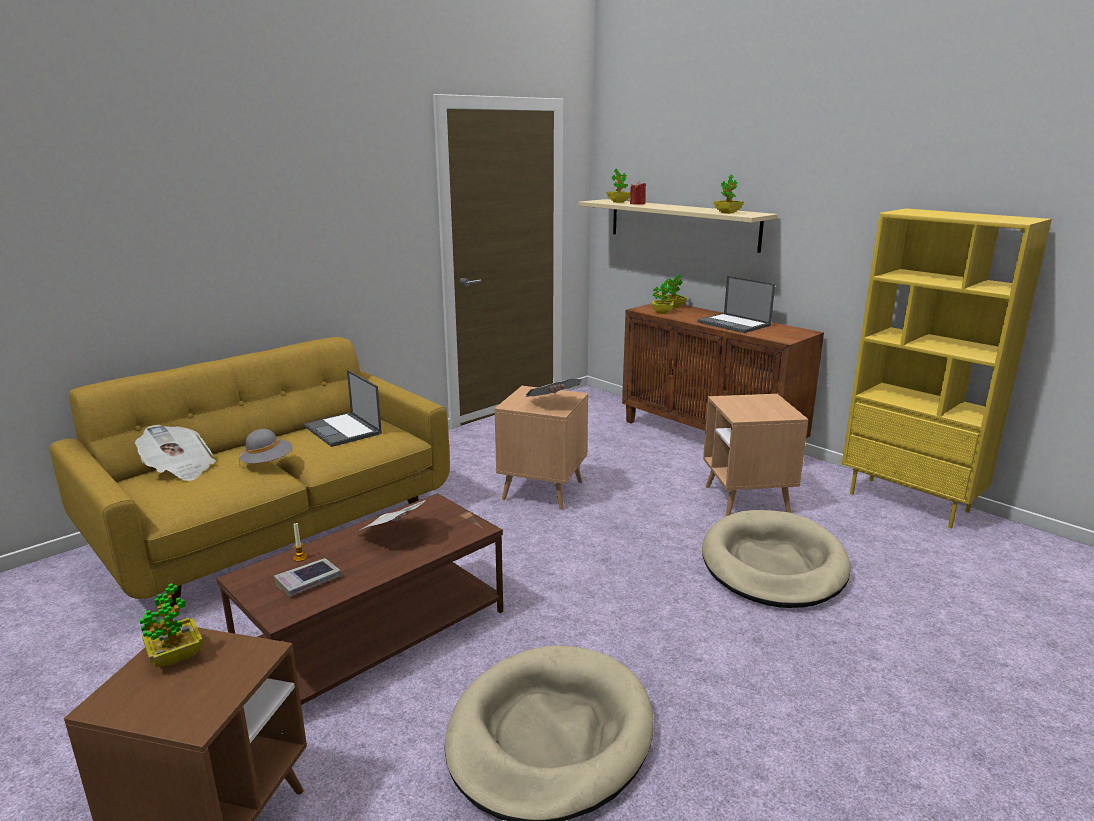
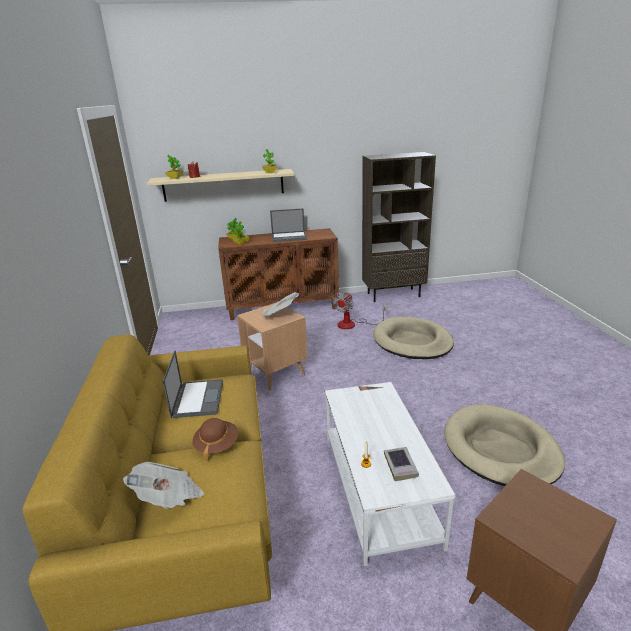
camera: 55 degrees left, 5 degrees up
(176, 656) = (520, 520): potted plant -> none
(267, 463) = (216, 445): grey hat -> brown hat
(343, 430) = (197, 398): laptop -> laptop turned 90 degrees counterclockwise
(376, 636) = (377, 486): brown coffee table -> white coffee table
(395, 533) = (364, 418): newspaper -> none
(746, 499) = (353, 324): brown side table -> fan
(909, 502) = (393, 294): yellow bookcase -> brown bookcase

